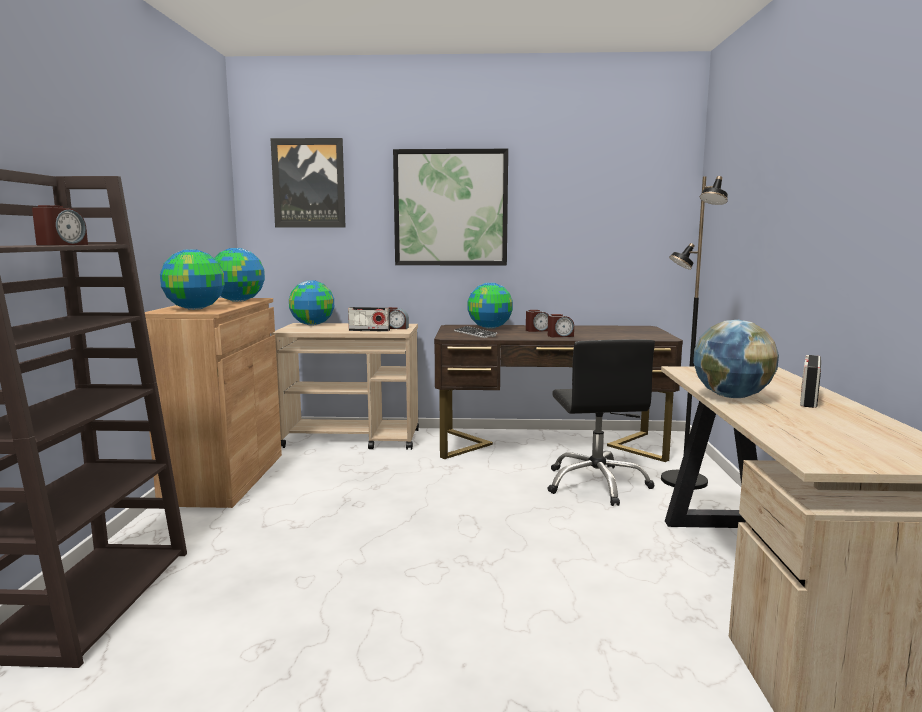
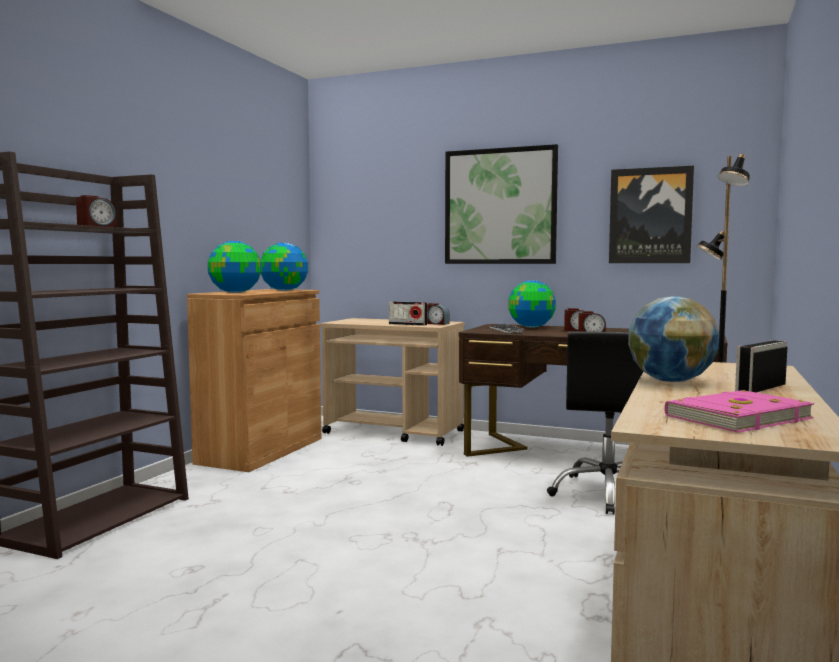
camera: 20 degrees right, 5 degrees down
(309, 183) = (371, 187): picture -> picture (650, 216)
(312, 324) = (366, 319): globe -> none
(857, 440) = (735, 417): none -> pink book

